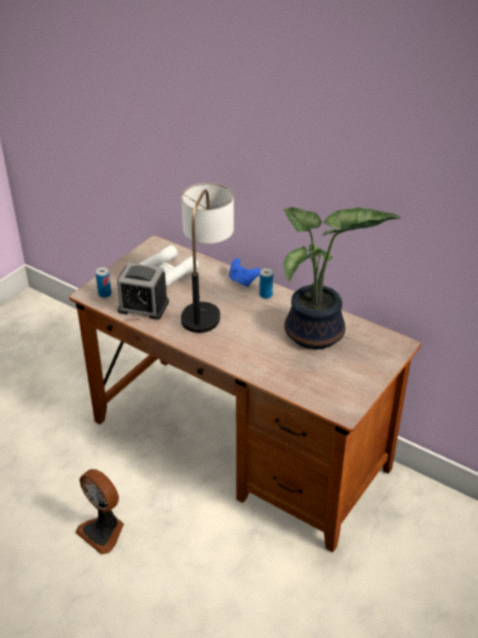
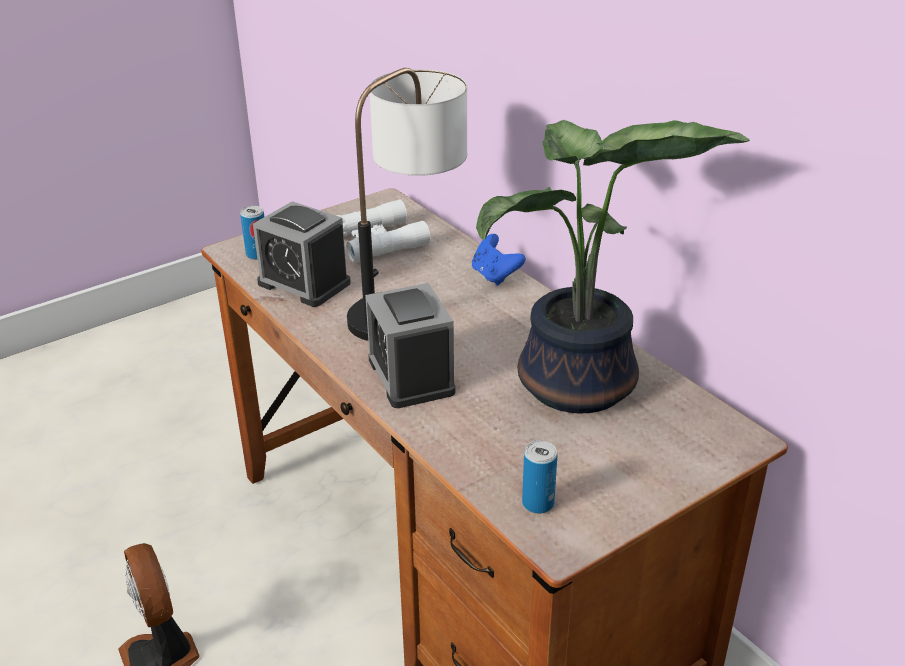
camera: 20 degrees right, 5 degrees down
(232, 347) = (411, 376): none -> alarm clock
(265, 295) = (522, 304): can -> can (538, 503)

